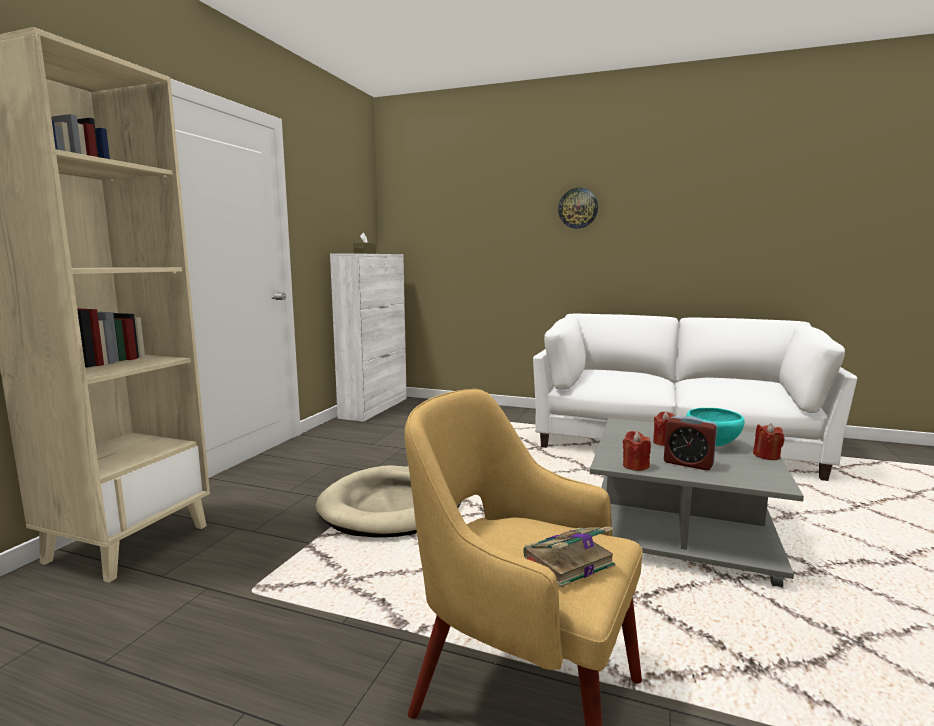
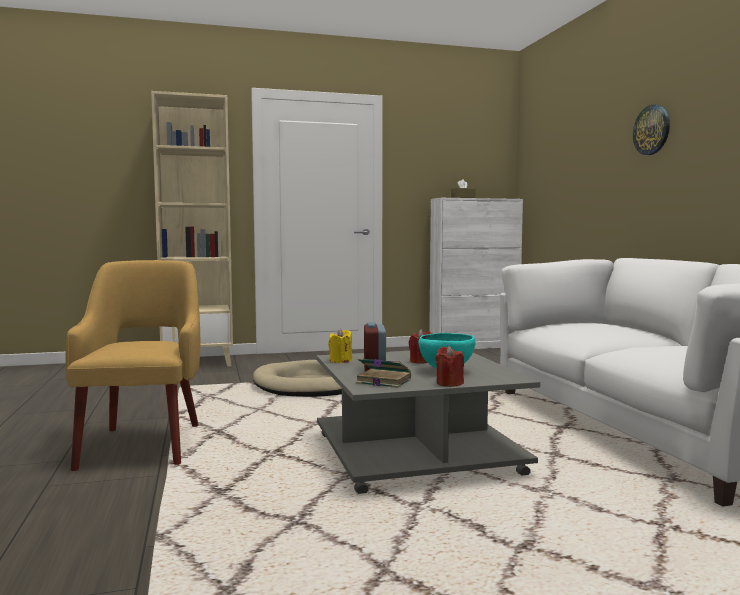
camera: 55 degrees right, 5 degrees down
(566, 562) = (120, 348): book -> book (382, 381)
(635, 466) = (340, 361): red candle -> yellow candle

